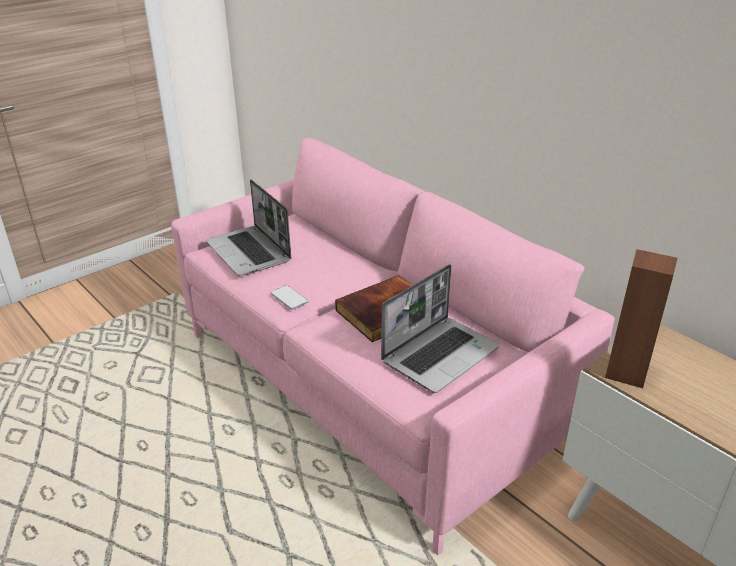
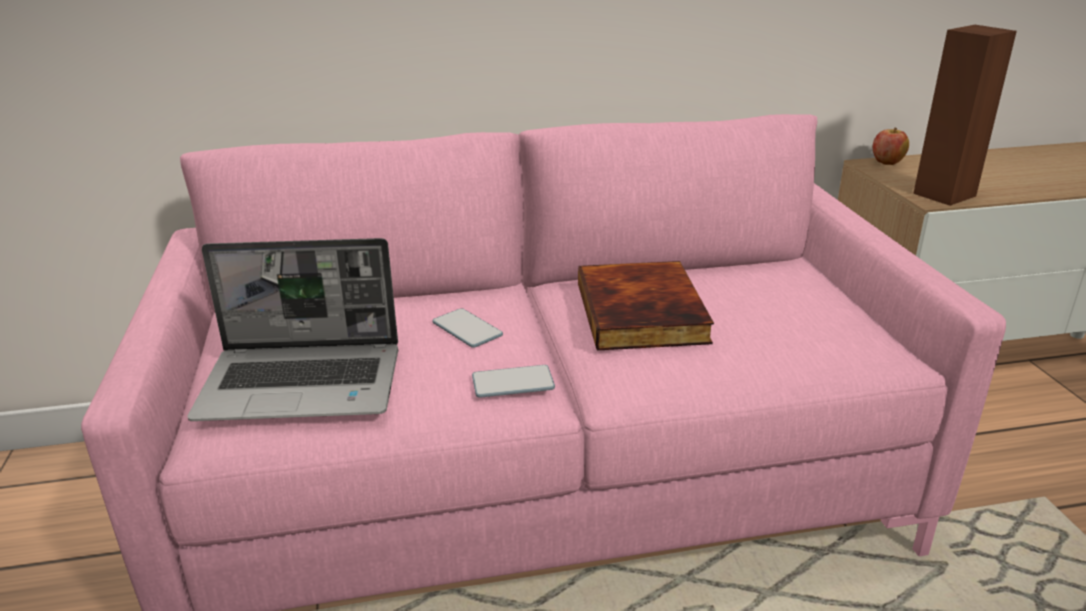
camera: 60 degrees left, 5 degrees down
(324, 271) = (467, 329): none -> phone
(440, 354) = (779, 304): laptop -> none
(669, 338) = (887, 163): none -> apple

